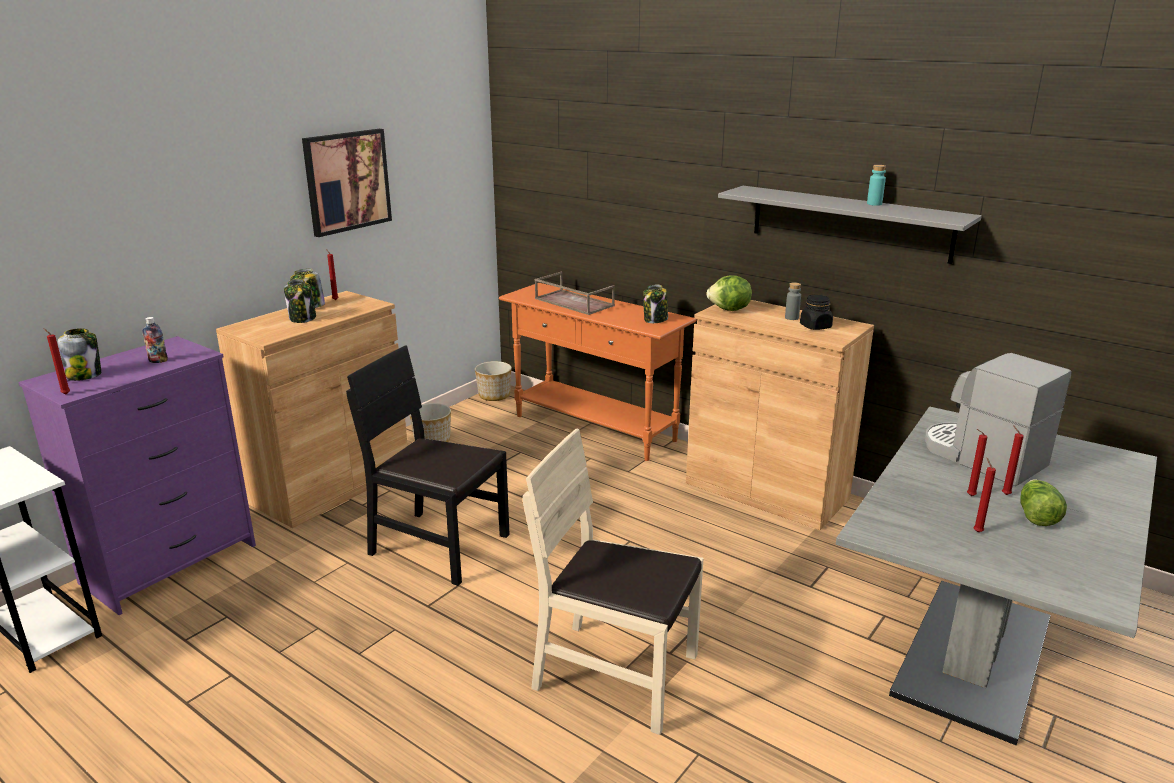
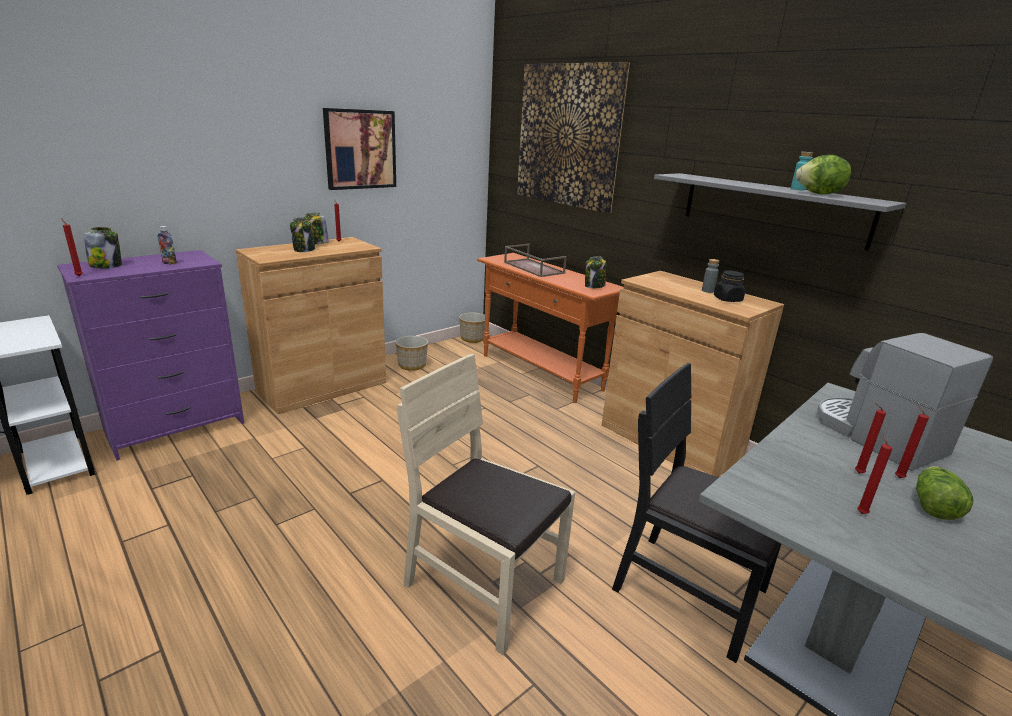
camera: 10 degrees right, 0 degrees up
(439, 546) = (381, 445): black chair -> black chair (690, 591)
(600, 142) = (568, 136): none -> picture
(729, 310) = (653, 279): lettuce -> lettuce (819, 194)

